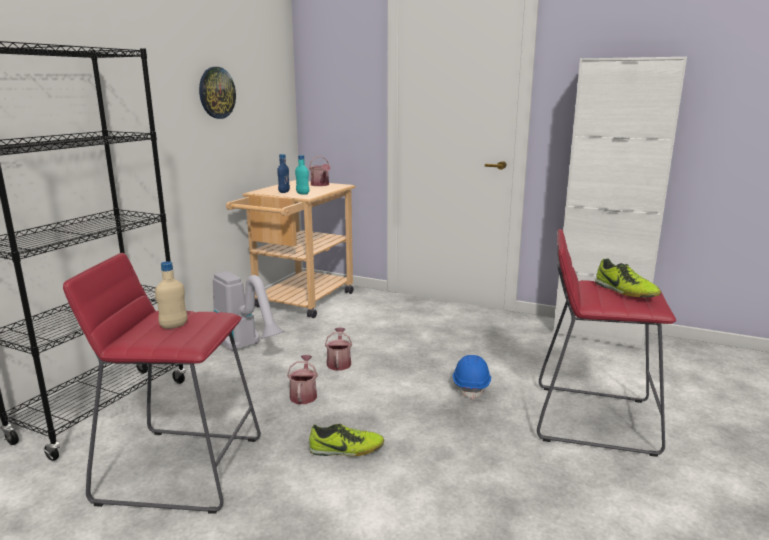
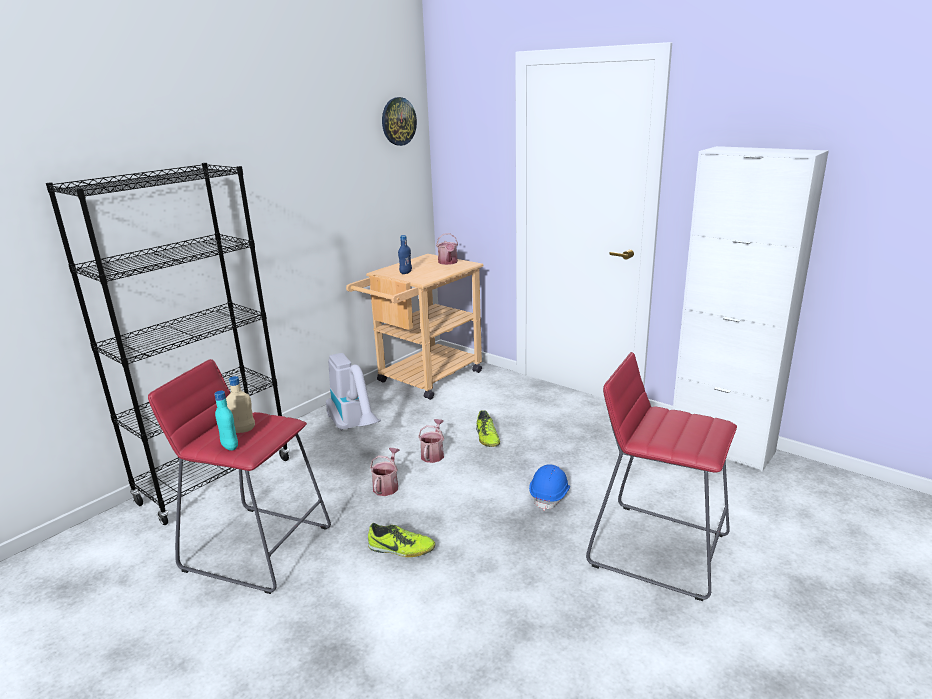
camera: 15 degrees right, 5 degrees up
(216, 93) = (336, 178): wall clock -> wall clock (398, 121)
(302, 193) = (421, 276): turquoise bottle -> turquoise bottle (230, 447)
(625, 292) = (687, 428): shoe -> shoe (487, 438)

